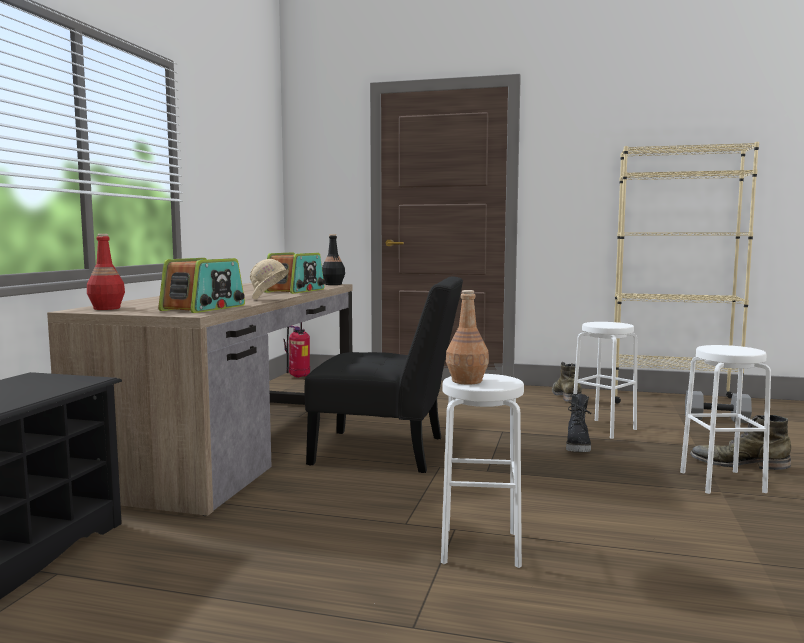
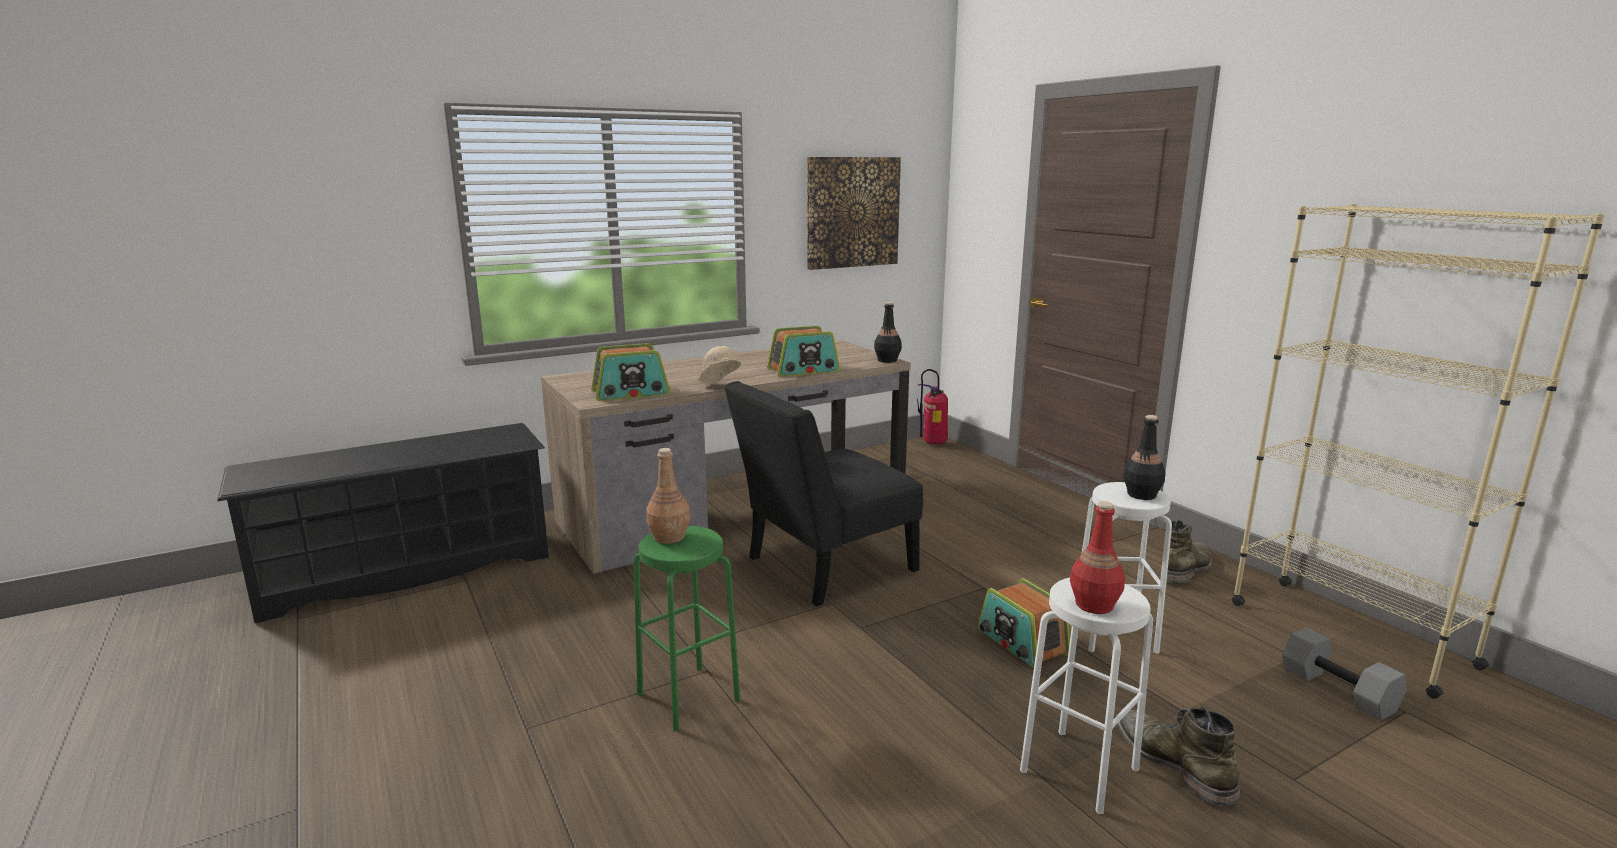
camera: 45 degrees right, 10 degrees up
(107, 308) = (581, 378): red bottle -> red bottle (1094, 605)
(238, 172) = (852, 212): none -> picture
(387, 452) = (823, 567): black chair -> black chair turned 90 degrees clockwise
(480, 547) = (688, 697): white stool -> green stool
(578, 446) = (1022, 642): black boot -> radio
(611, 323) = (1141, 495): none -> black bottle

